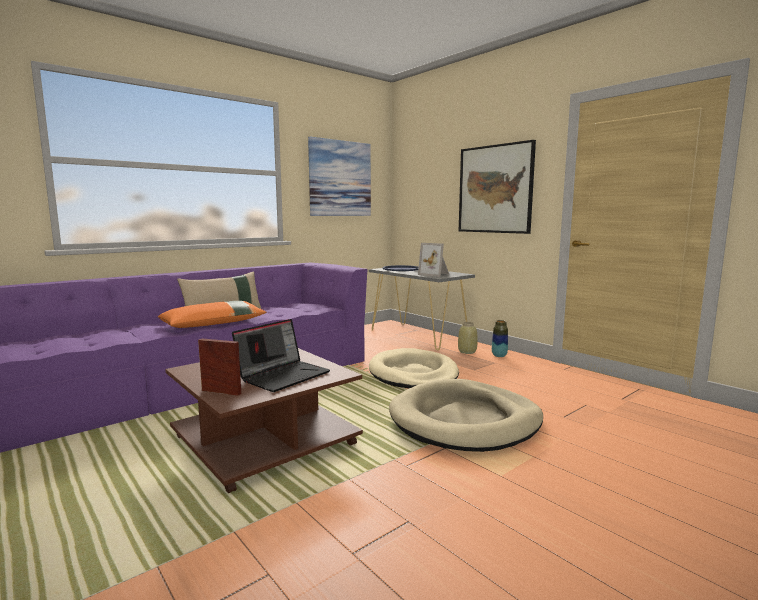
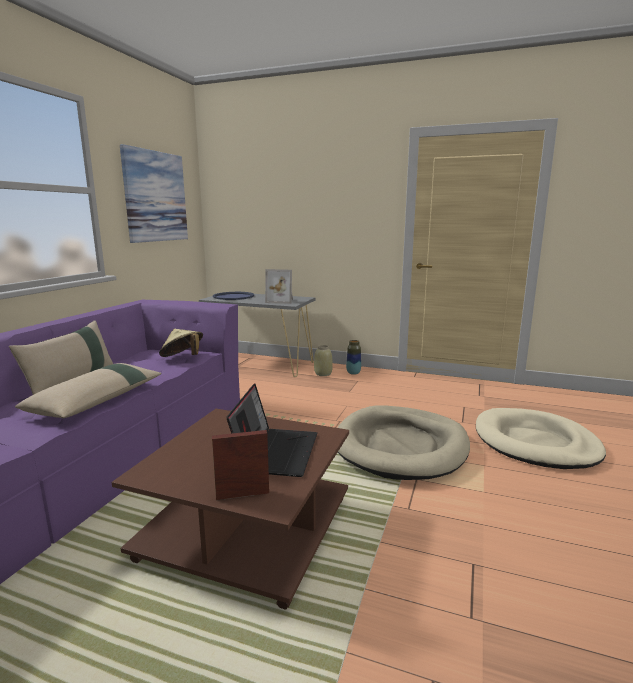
camera: 30 degrees left, 5 degrees up
(214, 324) = (97, 400): orange pillow -> beige pillow
(307, 308) = (182, 358): none -> beige hat
(413, 374) = (303, 408): beige dog bed -> beige dog bed (535, 443)
(495, 189) = (333, 213): picture -> none

